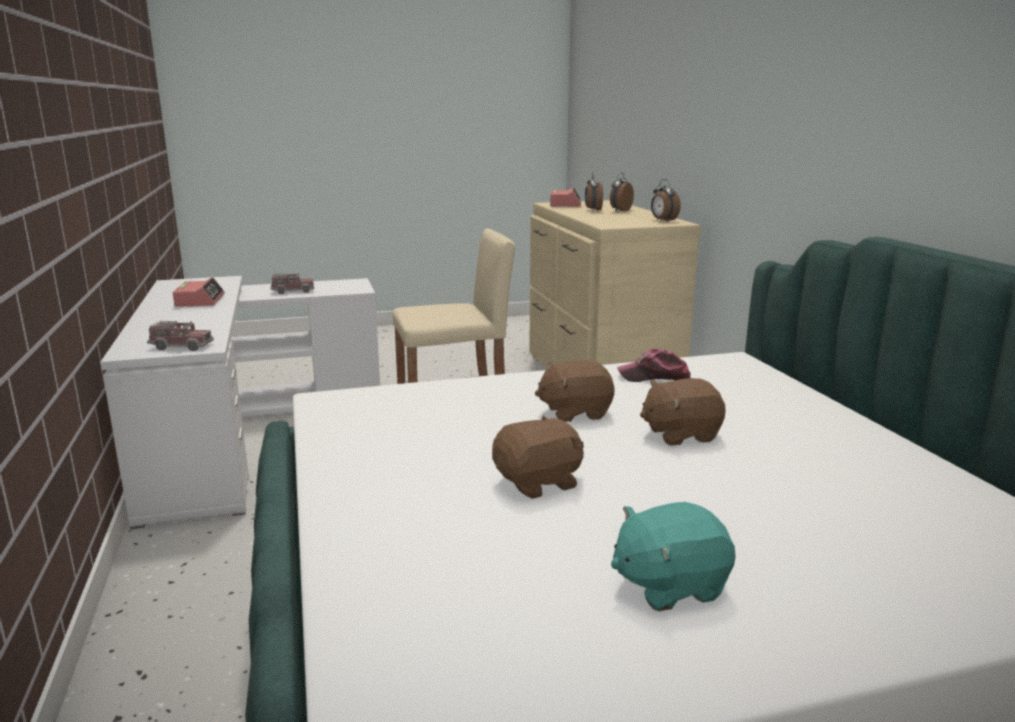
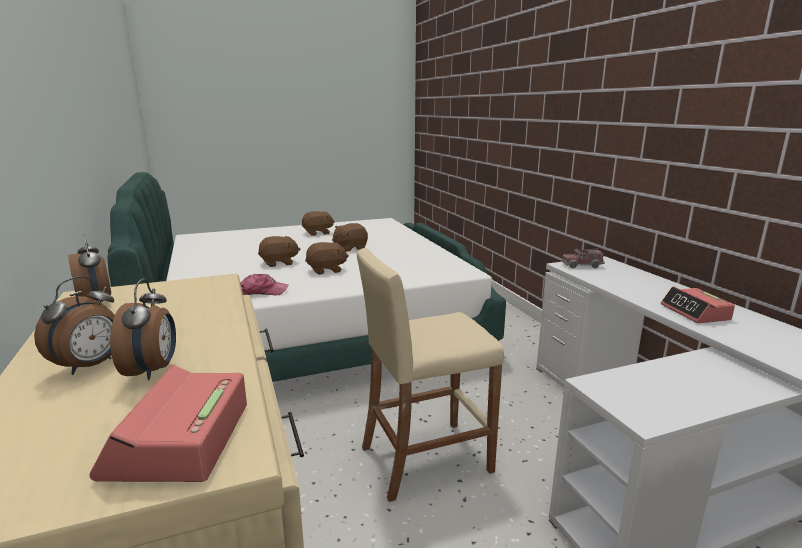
camera: 175 degrees right, 0 degrees up
(292, 291) = (684, 375): toy truck -> none
(669, 585) = (318, 233): turquoise plush toy -> brown plush toy

